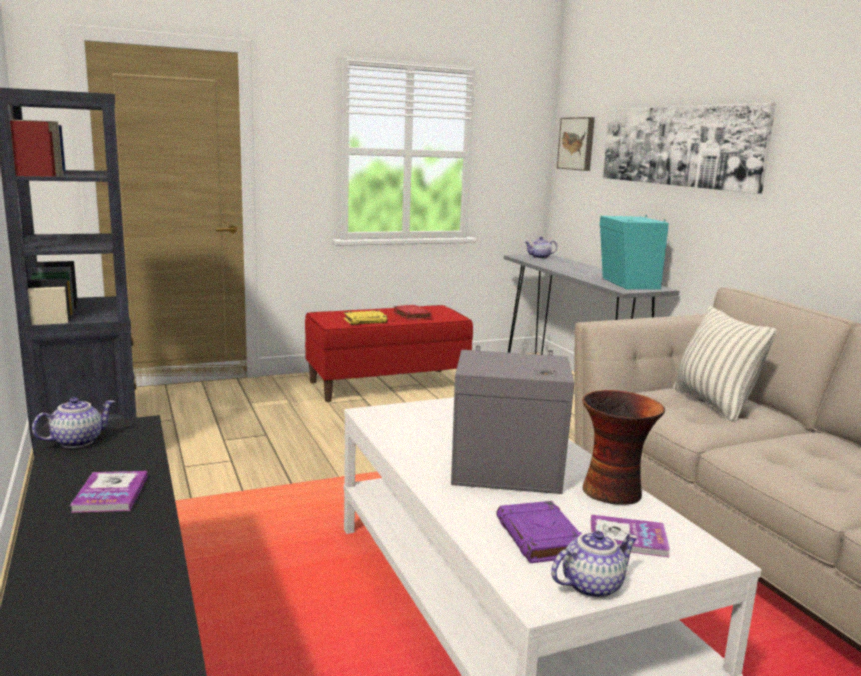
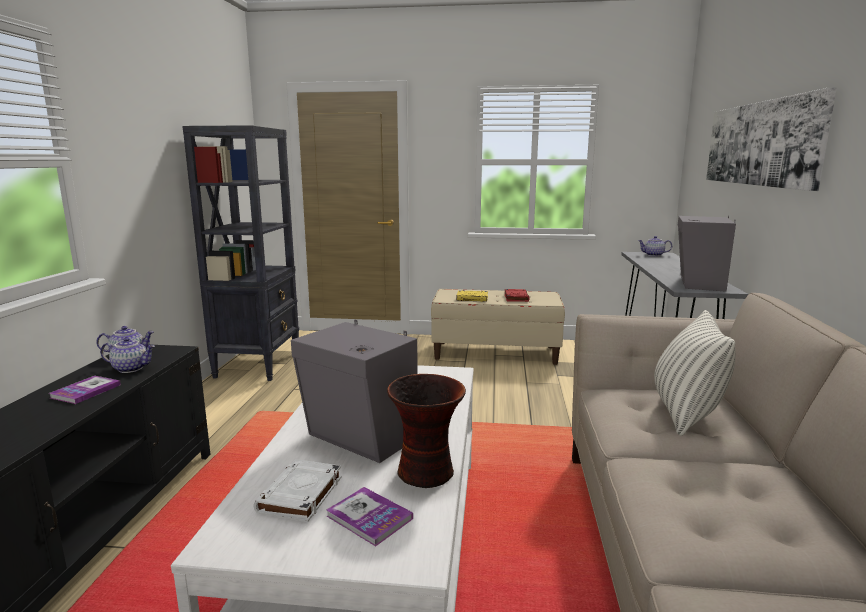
camera: 30 degrees right, 0 degrees up
(387, 384) = (495, 353): red bench -> beige bench
(540, 538) = (300, 495): purple book -> white book
(577, 143) = (696, 148): picture -> none
(591, 585) = (270, 548): teapot -> teapot (131, 368)
(628, 284) = (698, 283): turquoise speaker -> grey speaker

